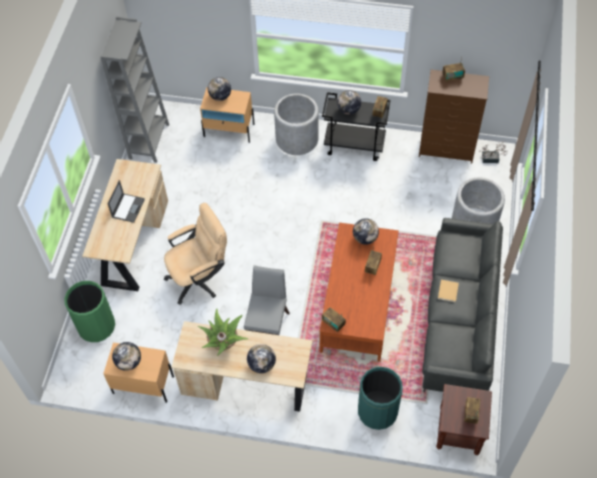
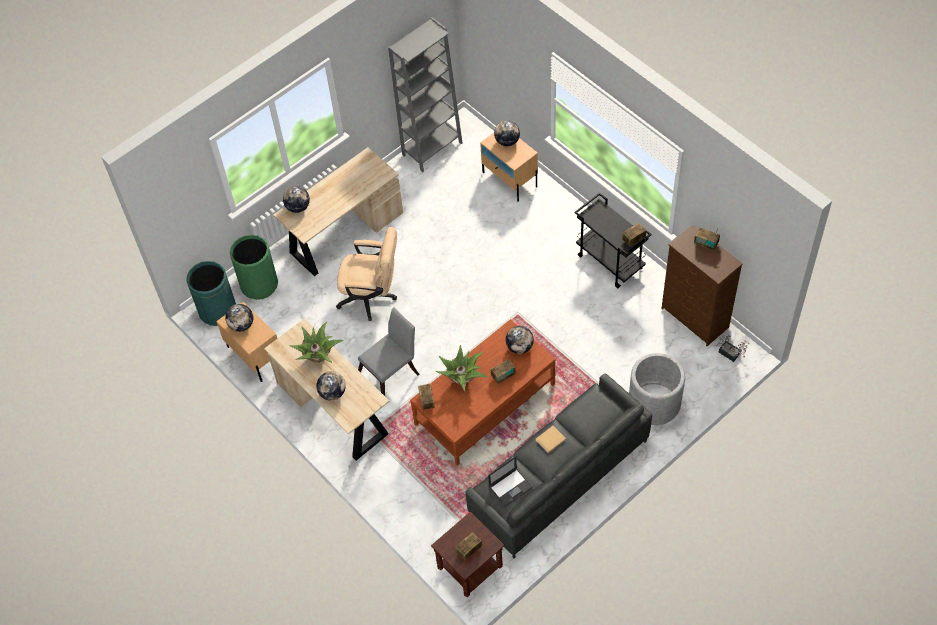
camera: 40 degrees right, 0 degrees up
(128, 207) = (341, 196): laptop -> laptop (510, 487)
(297, 139) = (563, 224): grey planter -> none
(345, 289) = (463, 379): none -> potted plant
(348, 110) = (606, 221): globe -> globe (298, 207)
(377, 411) = (417, 504): green trash can -> green trash can (217, 310)

